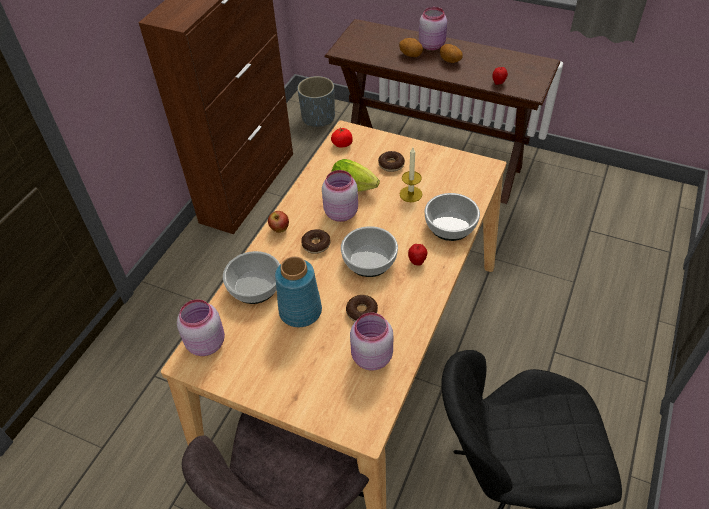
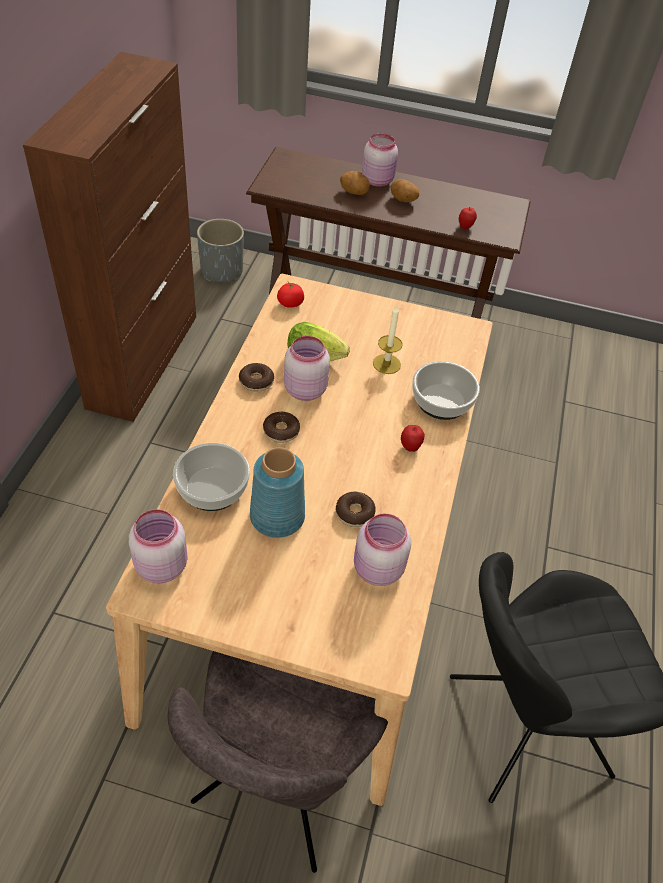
camera: 15 degrees left, 0 degrees up
(279, 229) = (230, 413): apple -> none
(369, 260) = (351, 448): bowl -> none
(391, 165) = (356, 328): donut -> donut (256, 381)

